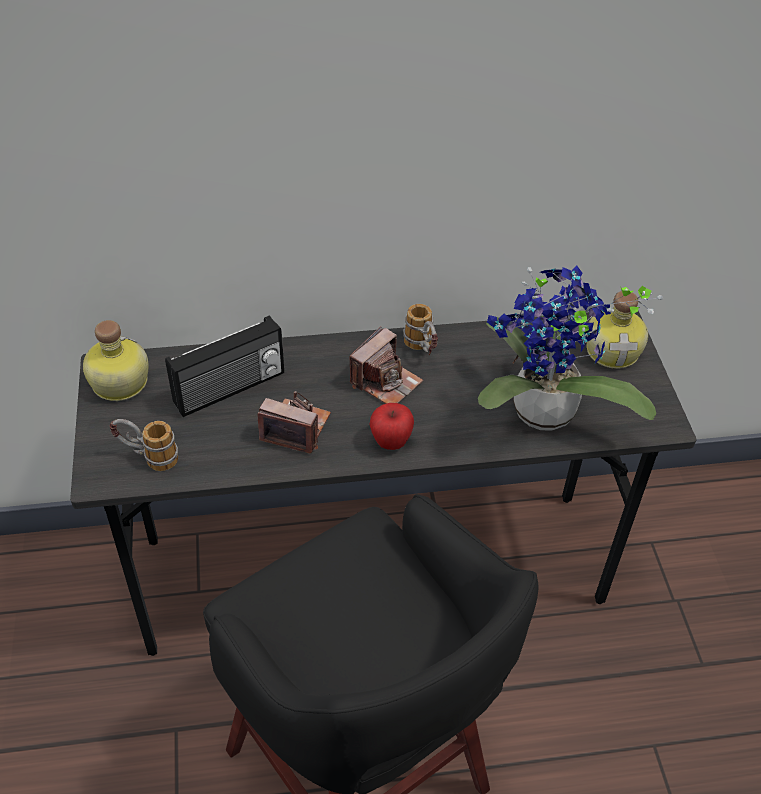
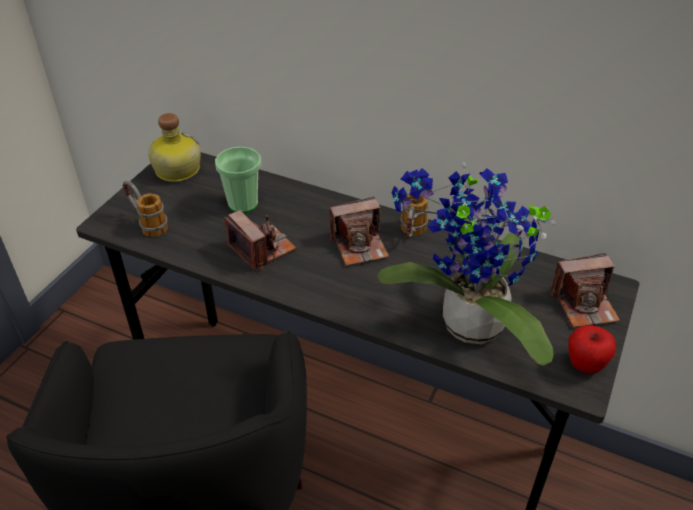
camera: 35 degrees right, 5 degrees down
(230, 389) = (243, 203): radio -> cup
(391, 442) = (322, 290): apple -> apple (585, 365)
(613, 350) = (584, 305): bottle -> camera

